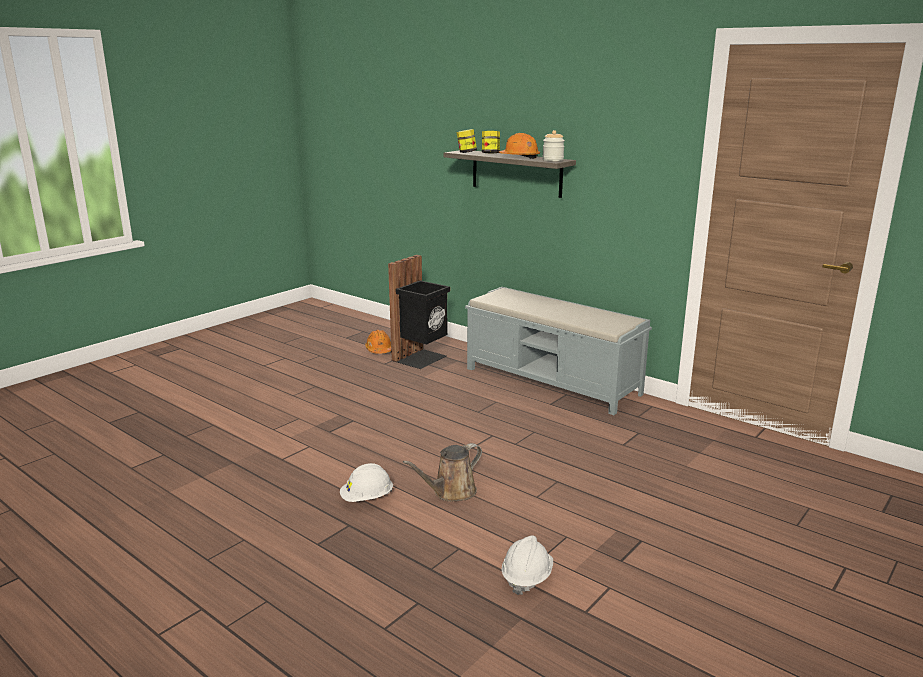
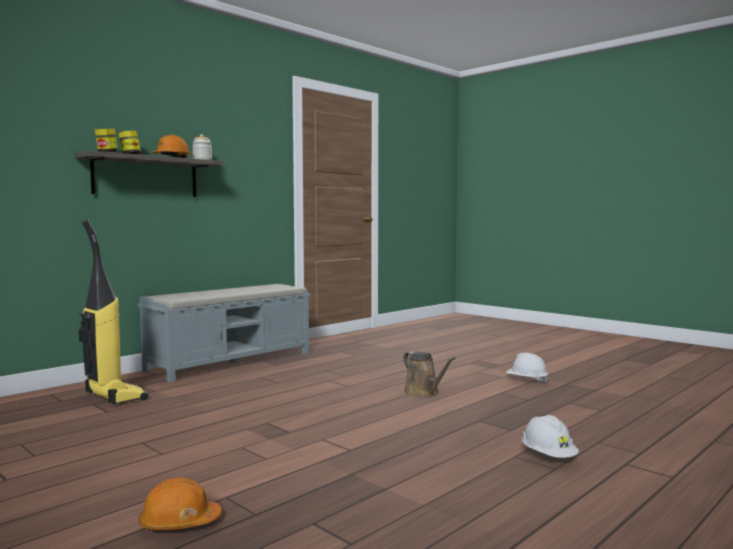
camera: 85 degrees left, 15 degrees down
(367, 498) = (434, 415): white hard hat -> white hard hat (548, 457)
(379, 350) = (53, 414): orange hard hat -> orange hard hat (179, 523)
(421, 358) = (114, 397): black trash can -> vacuum cleaner

